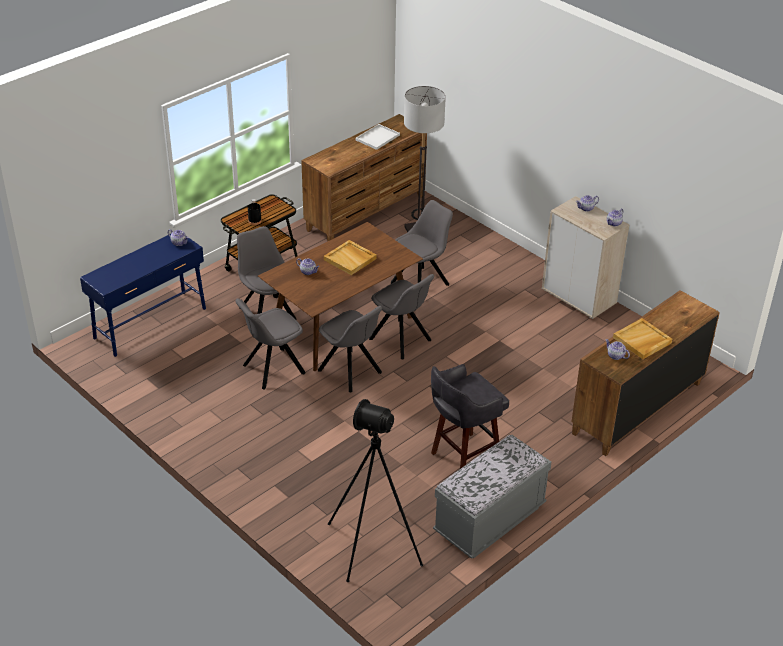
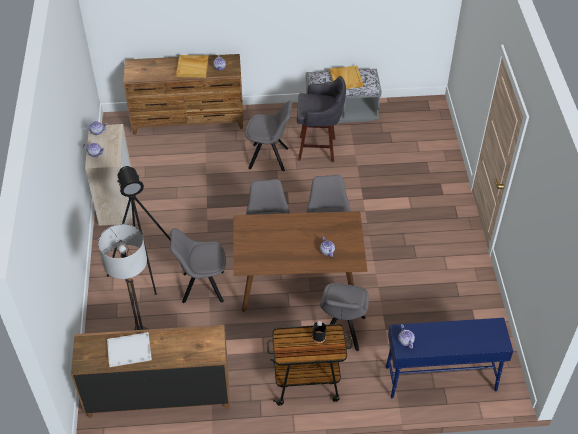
camera: 140 degrees left, 10 degrees up
(273, 369) = (378, 276): grey chair -> grey chair (269, 158)
(350, 259) = (285, 245): beige tray -> beige tray (345, 79)
(374, 545) = (414, 133): black floor lamp -> black floor lamp (145, 265)

